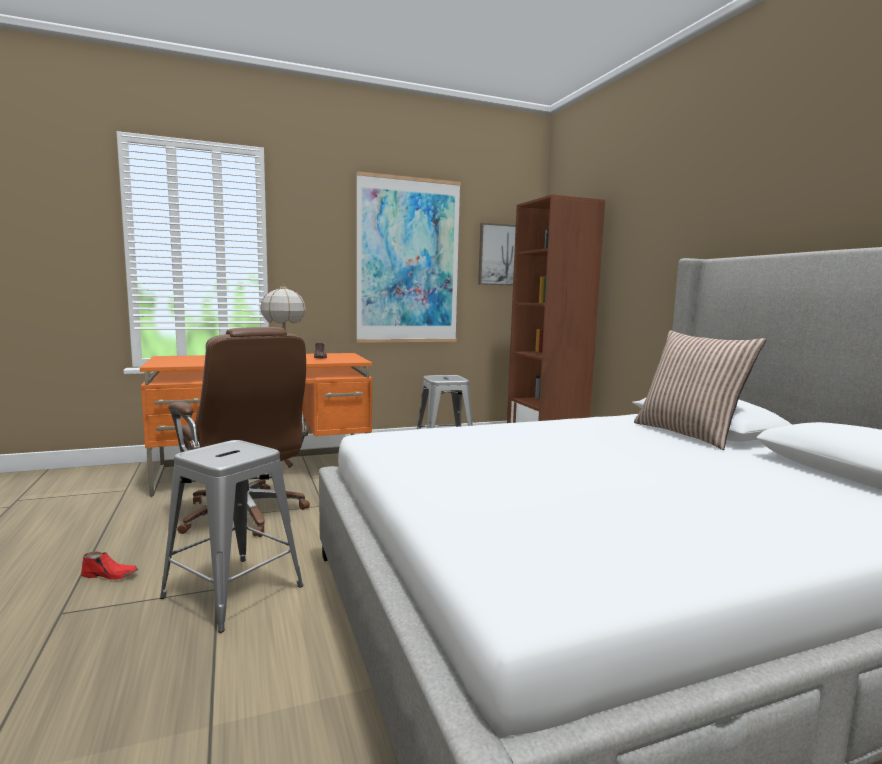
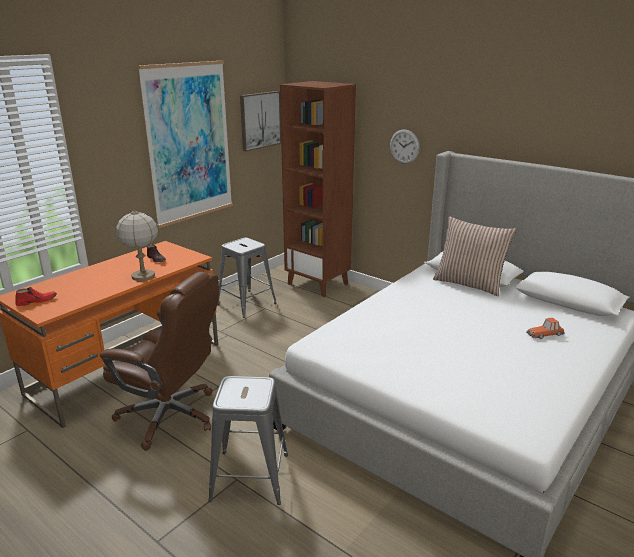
camera: 30 degrees left, 15 degrees up
(110, 575) = (146, 502): red shoe -> red shoe (37, 301)
(654, 267) = (404, 146): none -> wall clock
(760, 496) = (545, 334): none -> toy car

